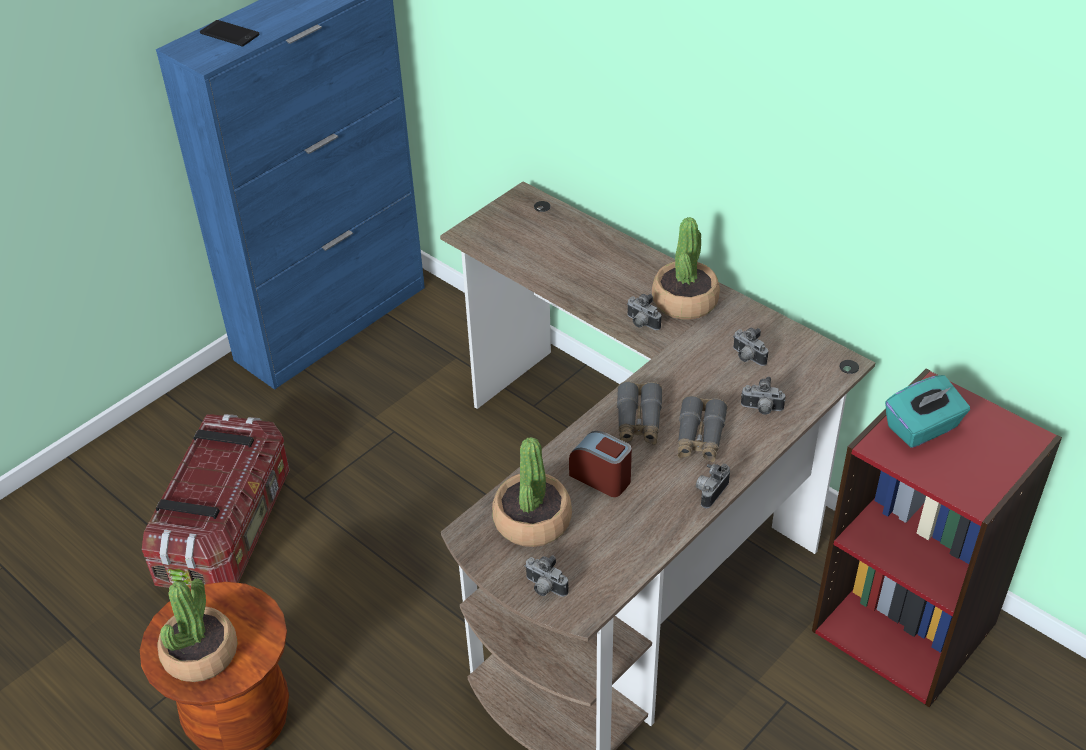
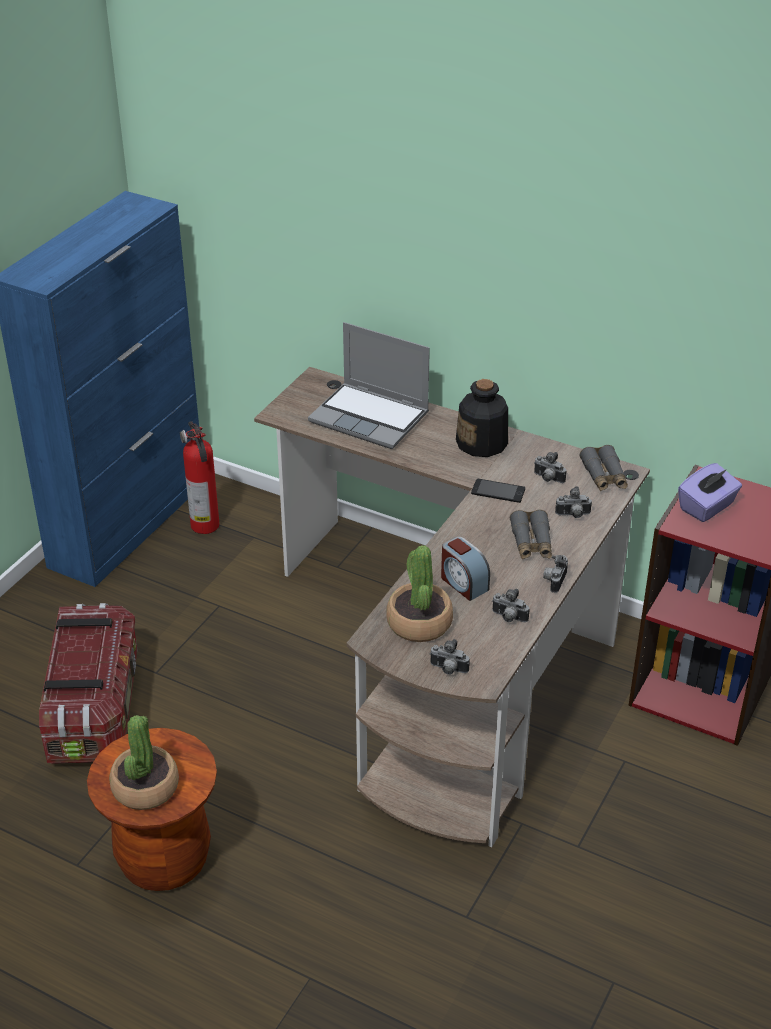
camera: 15 degrees left, 5 degrees down
(229, 34) = (53, 259): phone -> phone (498, 491)
(409, 337) = (205, 526): none -> fire extinguisher
(568, 252) = (371, 417): none -> laptop
(601, 477) = (463, 583): alarm clock -> alarm clock turned 150 degrees counterclockwise
(638, 422) = (478, 538): grey binoculars -> grey binoculars (604, 476)
(641, 324) = (452, 465): camera -> camera (508, 618)
(685, 301) = (482, 443): potted plant -> bottle
(922, 428) = (707, 507): turquoise tissue box -> purple tissue box

